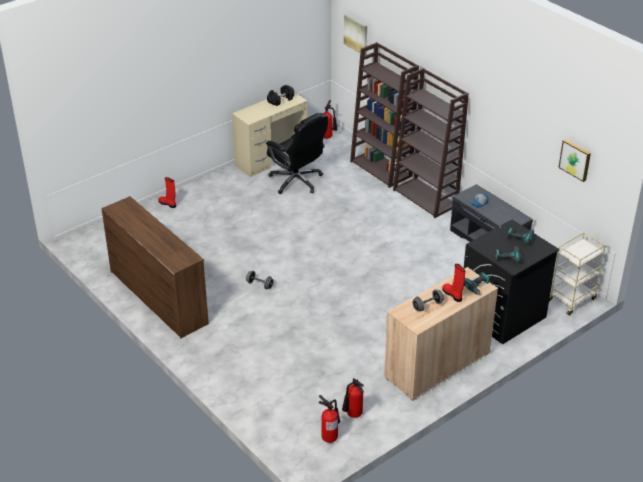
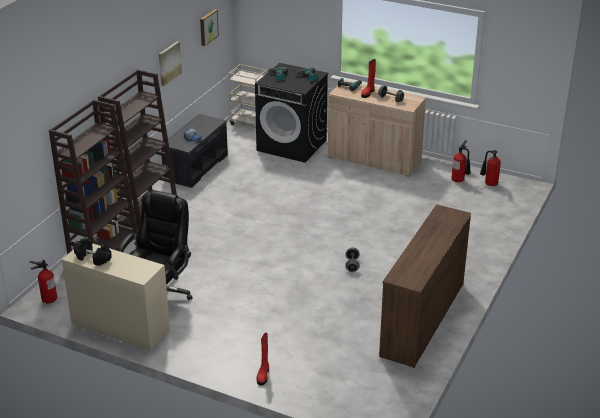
camera: 115 degrees left, 5 degrees down
(356, 34) = (20, 154): picture -> picture (169, 63)

